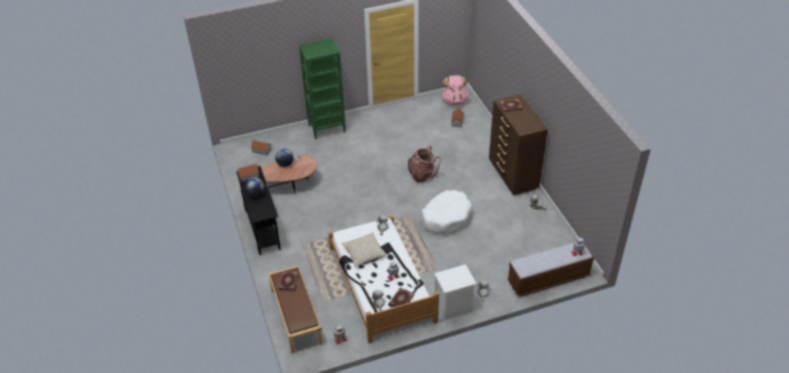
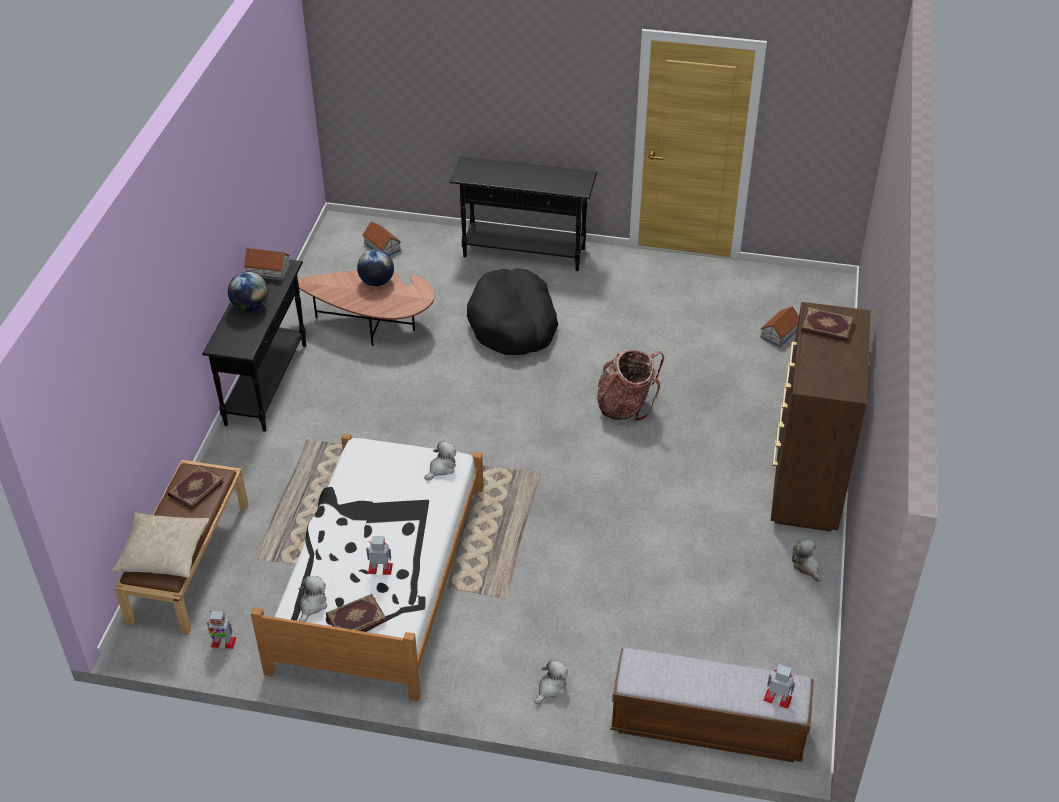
camera: 30 degrees right, 0 degrees up
(327, 128) = (524, 253): green bookcase -> black console table
(348, 160) = (513, 324): none -> black dog bed
(364, 253) = (369, 499): beige pillow -> beige pillow (163, 552)
(446, 217) = (604, 506): white dog bed -> none
(453, 307) = (472, 686): white nightstand -> none
(454, 101) = (806, 293): pink backpack -> none

